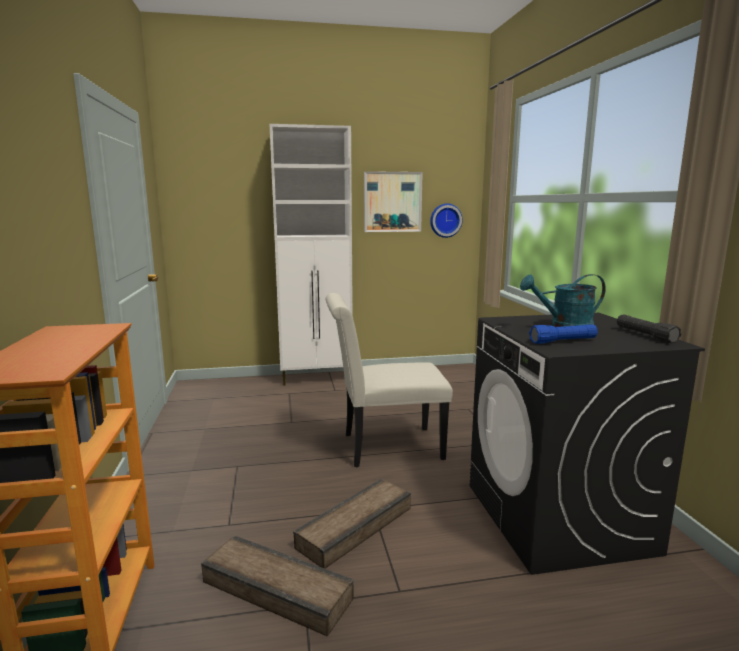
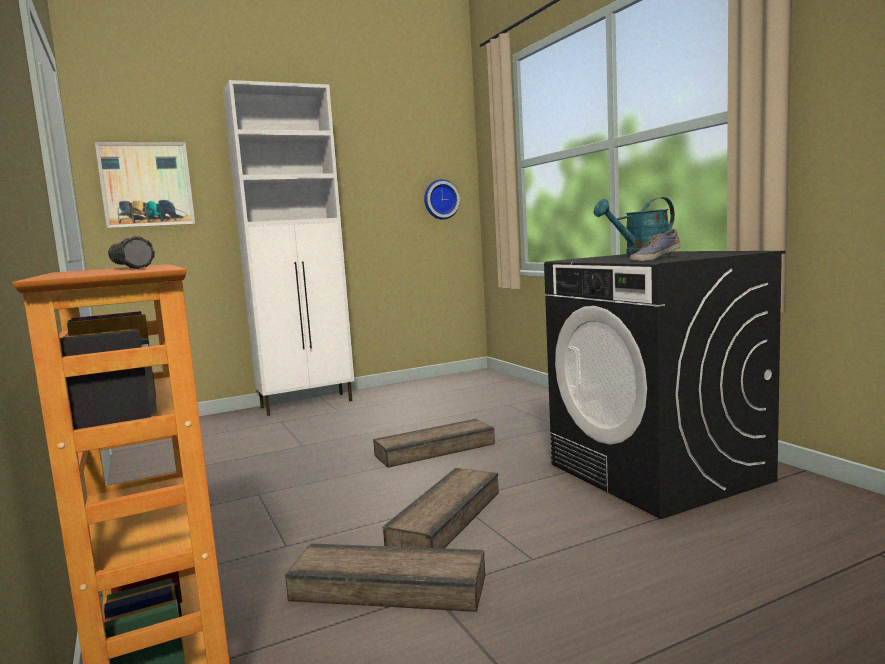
camera: 15 degrees left, 5 degrees down
(385, 447) = (434, 449): white chair -> crate
(392, 202) = (378, 179): picture -> picture (146, 184)
(563, 341) = (654, 259): blue flashlight -> shoe
(645, 335) = (723, 252): black flashlight -> black flashlight (130, 268)

